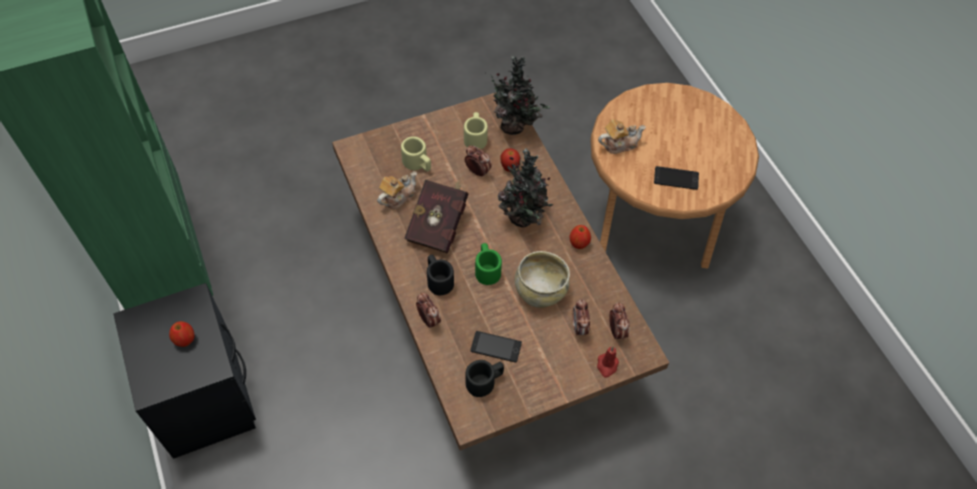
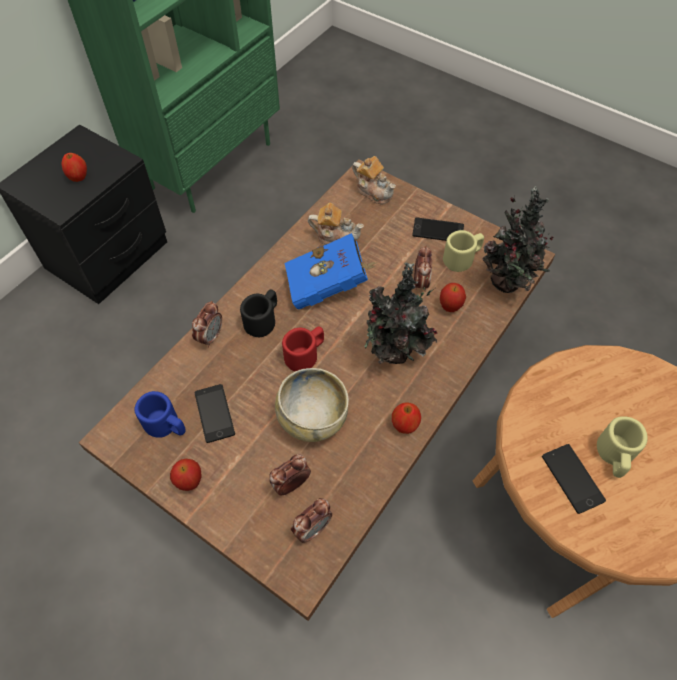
camera: 60 degrees right, 0 degrees up
(418, 163) = (388, 231): beige mug -> beige mug (614, 456)
(439, 224) = (329, 285): red book -> blue book
(441, 136) = (438, 230): none -> phone
(485, 381) = (166, 425): black mug -> blue mug
(487, 269) = (305, 354): green mug -> red mug
(539, 386) = (190, 482): none -> apple
(607, 366) = (258, 542): red candle -> none
(619, 144) = (565, 387): teapot -> teapot (374, 191)

